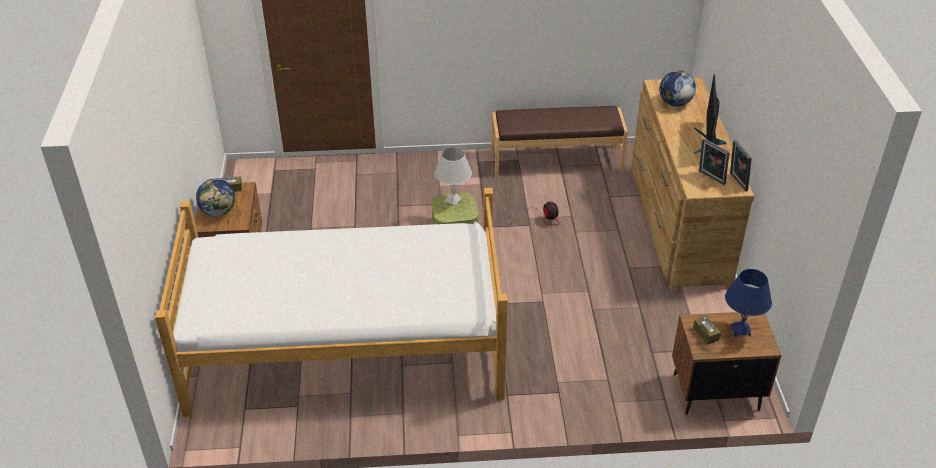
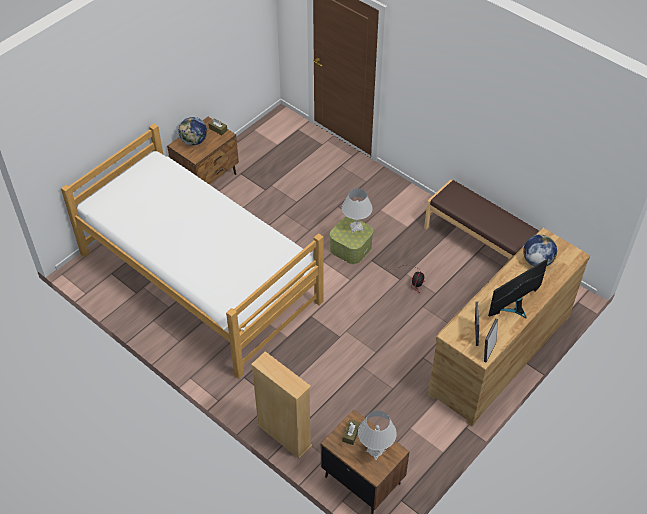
camera: 45 degrees right, 10 degrees up
(608, 412) = (284, 435): none -> beige bookcase
(740, 330) = (375, 450): blue table lamp -> white table lamp

